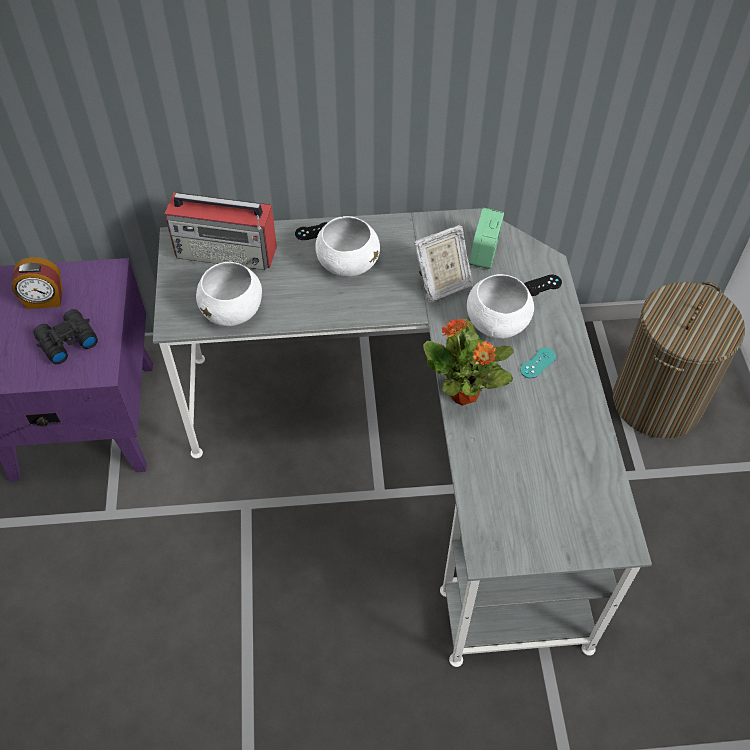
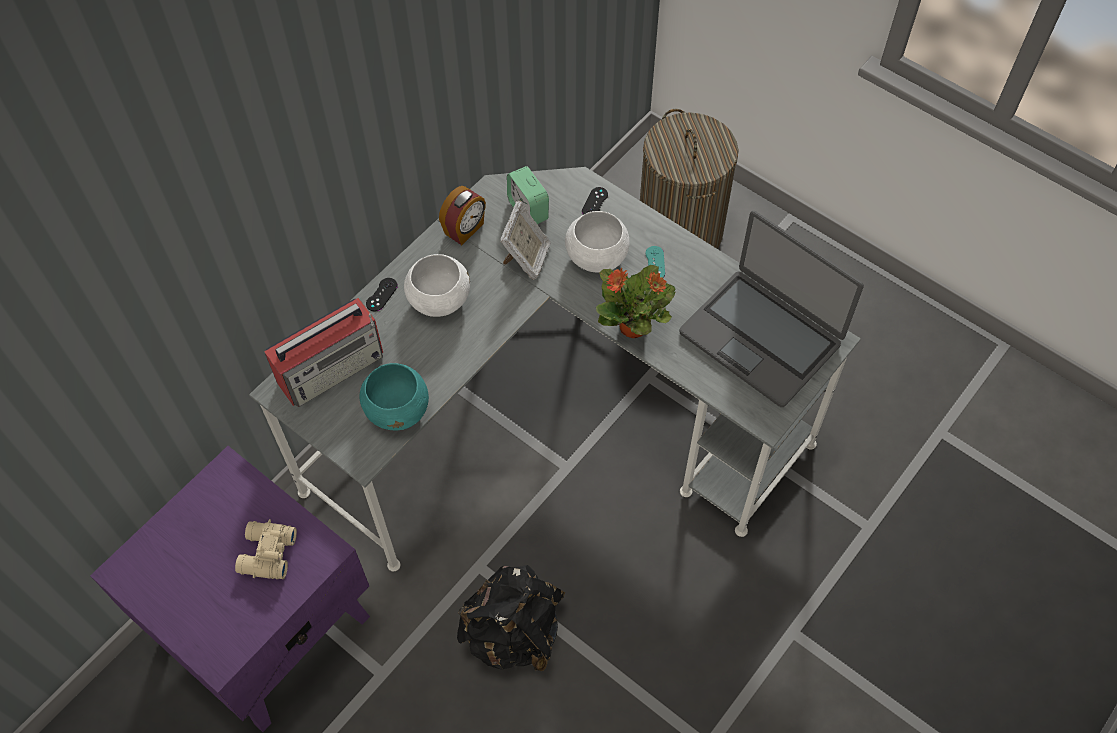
camera: 45 degrees left, 5 degrees up
(44, 300) = (201, 540): alarm clock -> alarm clock (465, 229)
(66, 341) = (266, 554): black binoculars -> beige binoculars
(216, 570) = (514, 633): none -> black backpack
(233, 311) = (398, 409): white bowl -> turquoise bowl
(560, 487) = (761, 337): none -> laptop

